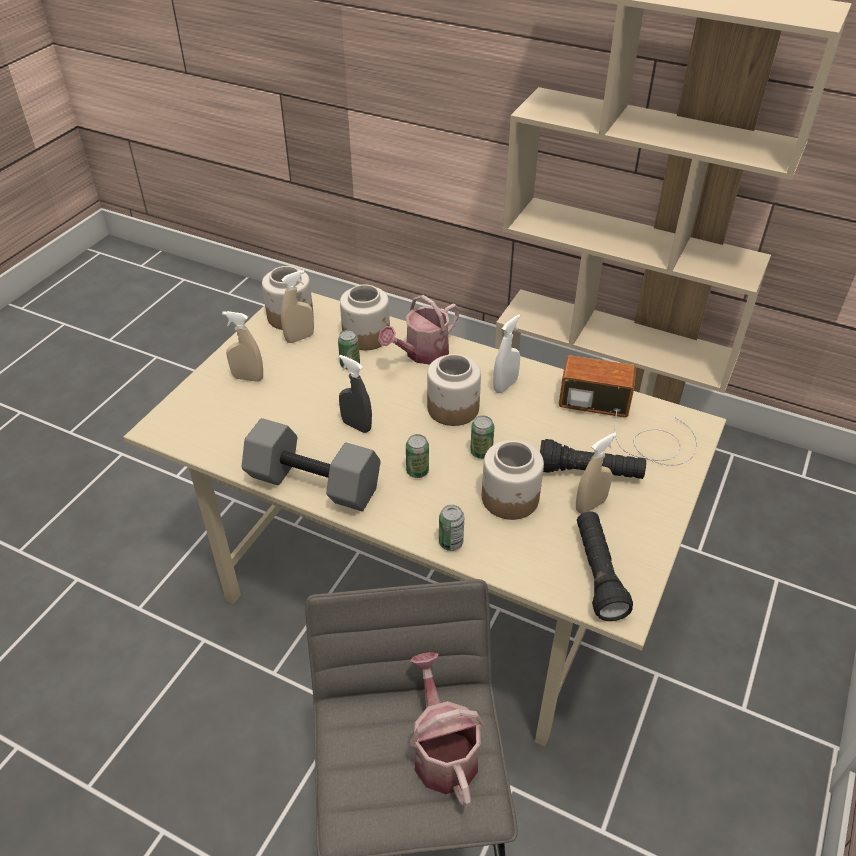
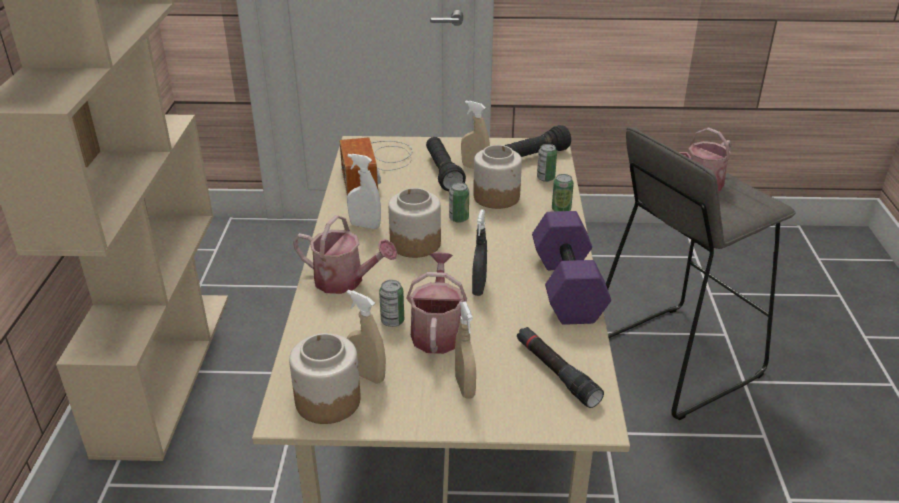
camera: 115 degrees left, 10 degrees down
(219, 429) = (556, 372): none -> black flashlight
(316, 482) = (565, 286): grey dumbbell -> purple dumbbell
(319, 384) = (437, 330): none -> watering can
(367, 336) = (334, 326): jar -> none
(417, 471) = (506, 241): can -> can (545, 178)

